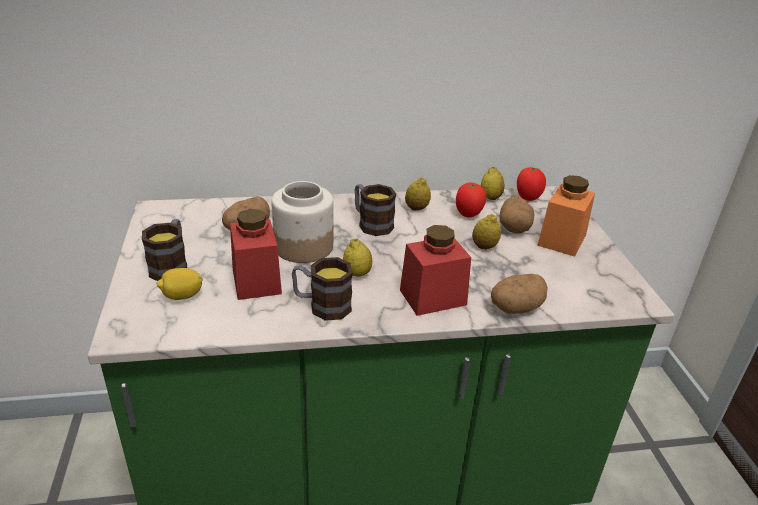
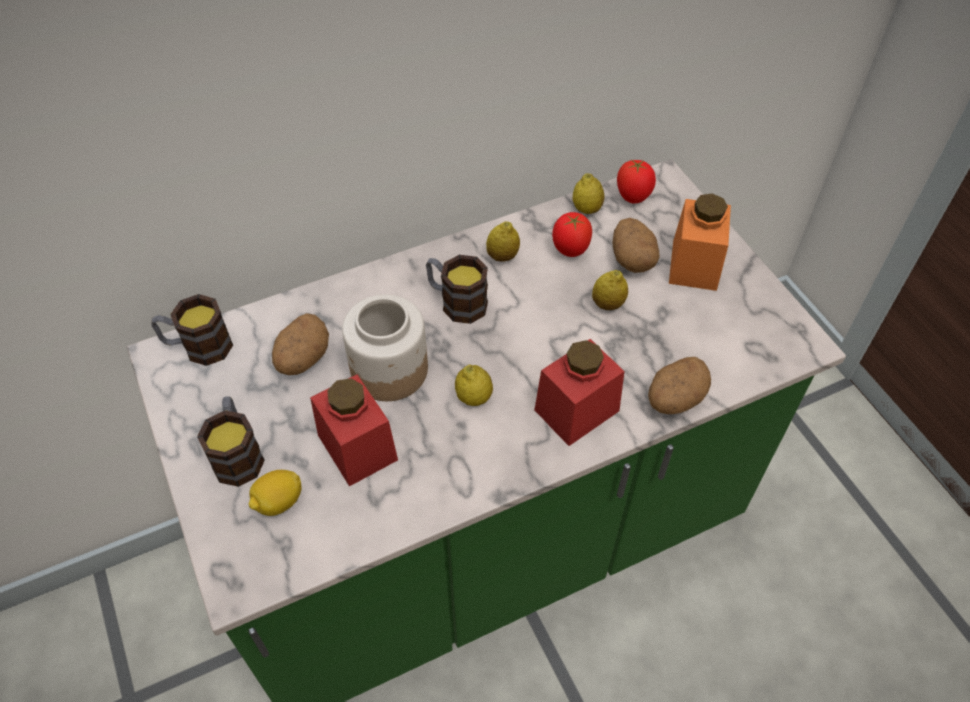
camera: 15 degrees left, 20 degrees up
(322, 305) = (454, 464): mug -> mug (198, 347)

